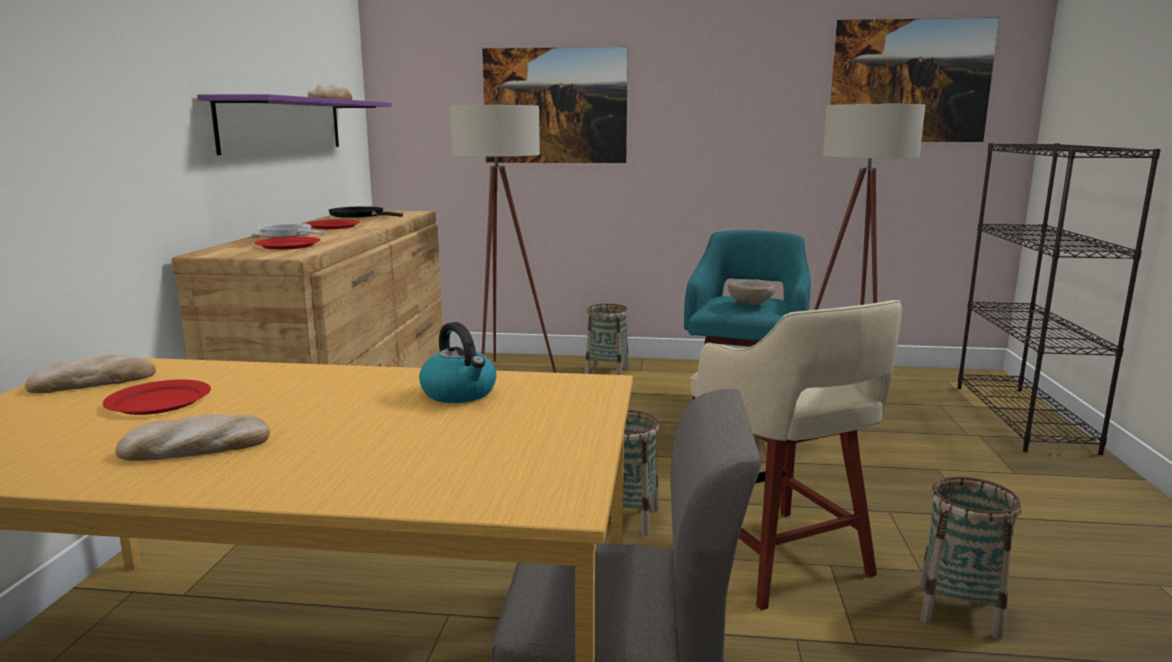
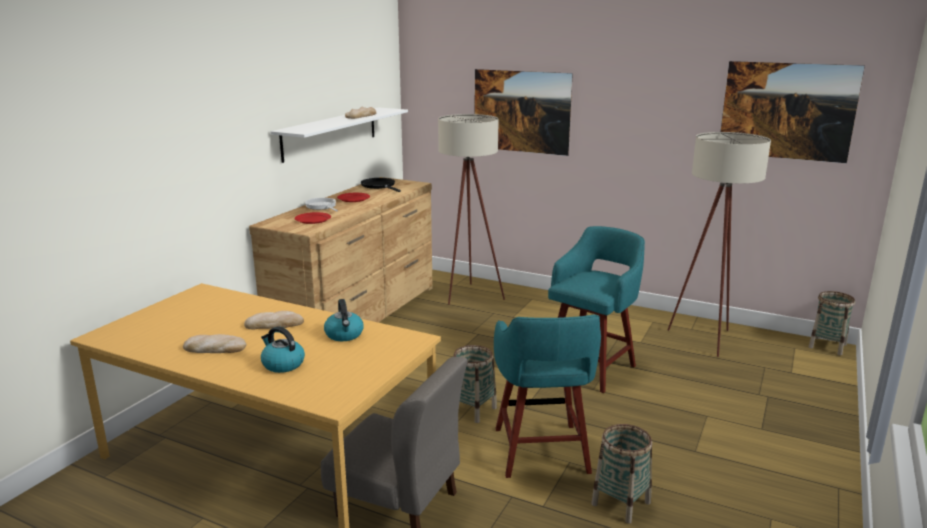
camera: 20 degrees right, 5 degrees up
(93, 382) = (193, 301): bread -> bread (274, 324)
(158, 401) = (213, 318): red plate -> none
(283, 124) = (330, 133): purple shelf -> white shelf
(377, 452) = (282, 364): none -> kettle
(607, 371) = (540, 303): basket -> basket (827, 346)
(751, 304) = (593, 283): beige bowl -> none
(778, 559) = (541, 452): beige stool -> turquoise stool
(1023, 418) = (821, 389): black bookcase -> none

